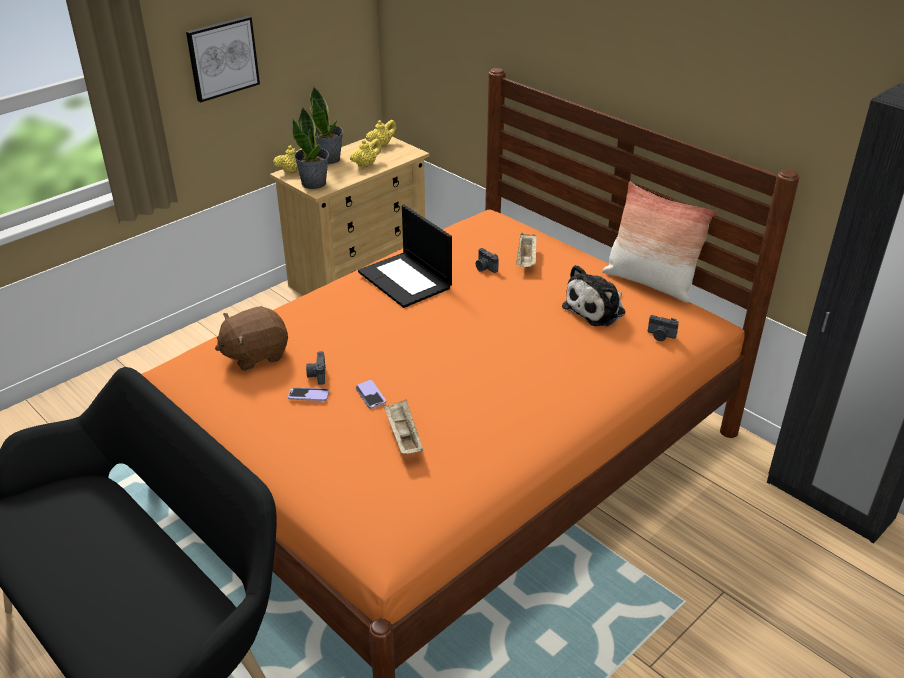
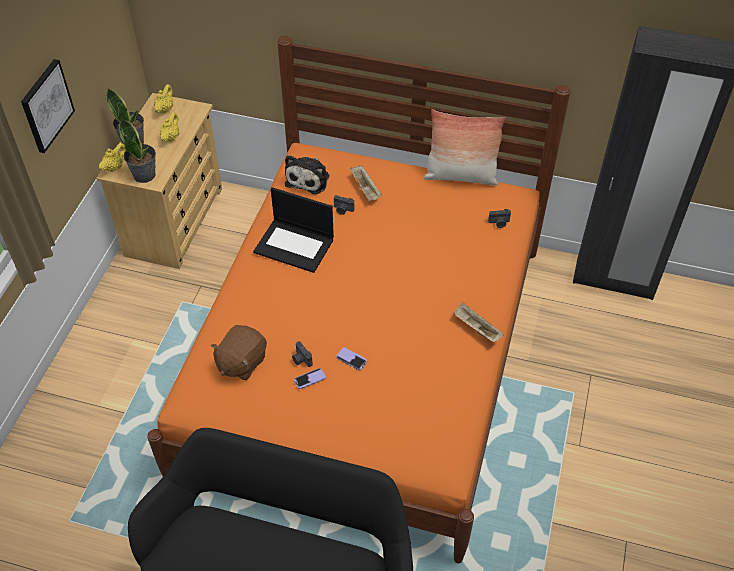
camera: 30 degrees left, 15 degrees up
(403, 436) = (398, 382): beige tray -> beige tray (476, 328)
(597, 309) = (445, 217): plush toy -> plush toy (309, 178)

